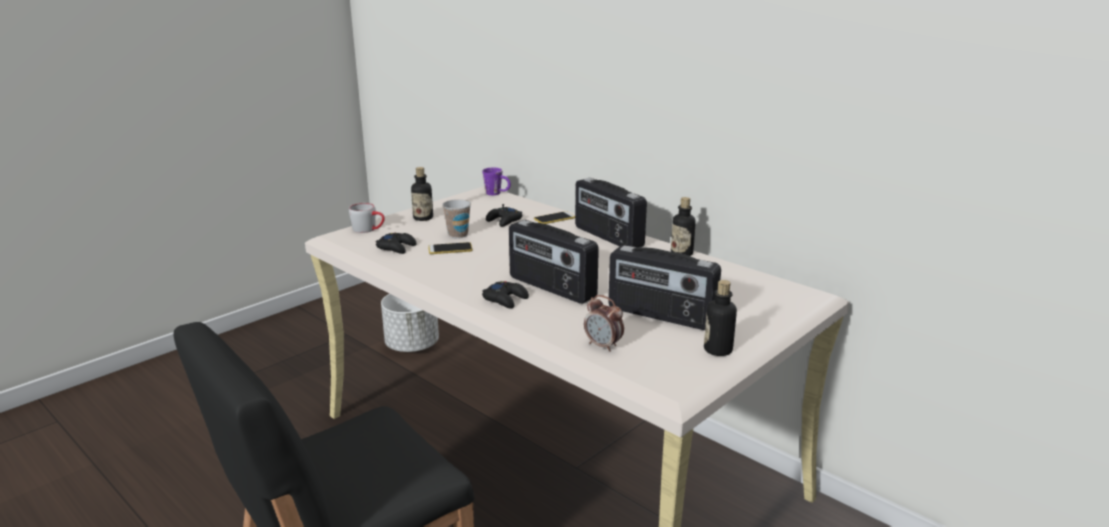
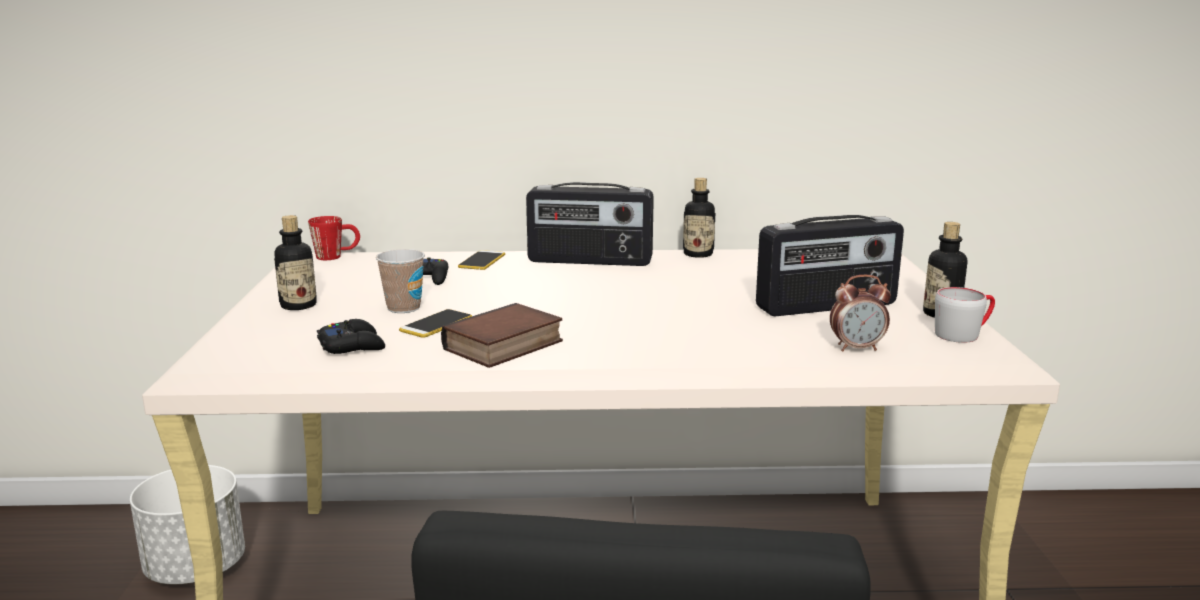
camera: 45 degrees left, 5 degrees down
(369, 229) = (245, 341): grey mug -> grey mug (964, 333)
(448, 272) = (504, 346): none -> book
(497, 193) = (336, 256): purple mug -> red mug
(505, 299) = (650, 347): black game controller -> none
(551, 288) = (665, 320): radio -> none

